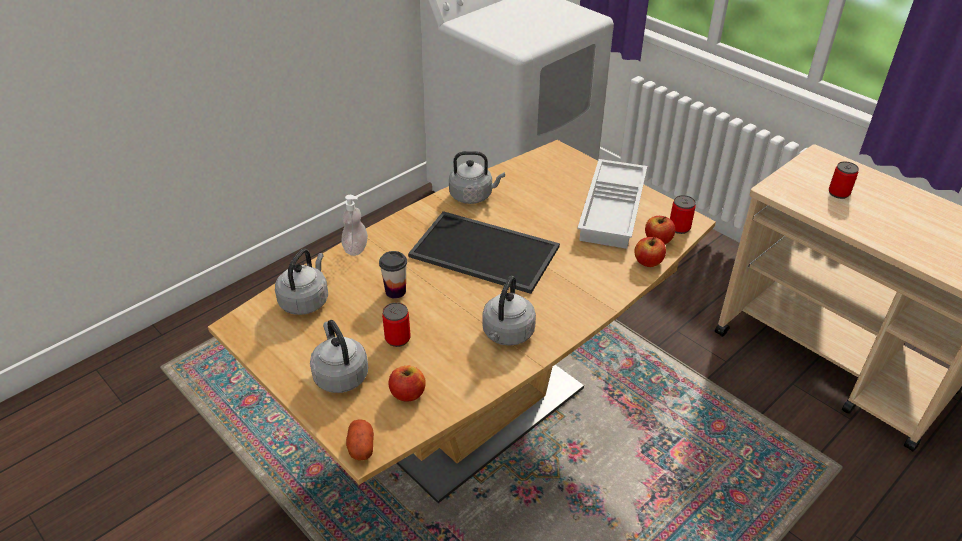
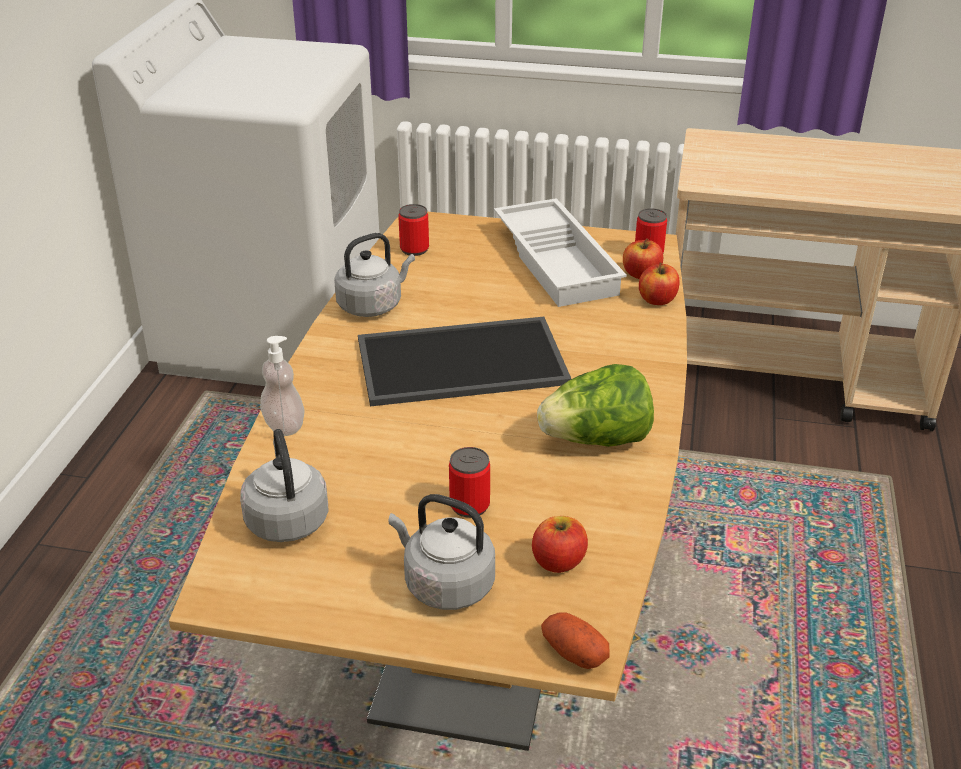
camera: 35 degrees left, 5 degrees down
(395, 291) = (401, 453): cup -> none
(507, 334) = (596, 440): grey kettle -> lettuce
(838, 193) = (763, 166): can -> can (414, 249)

